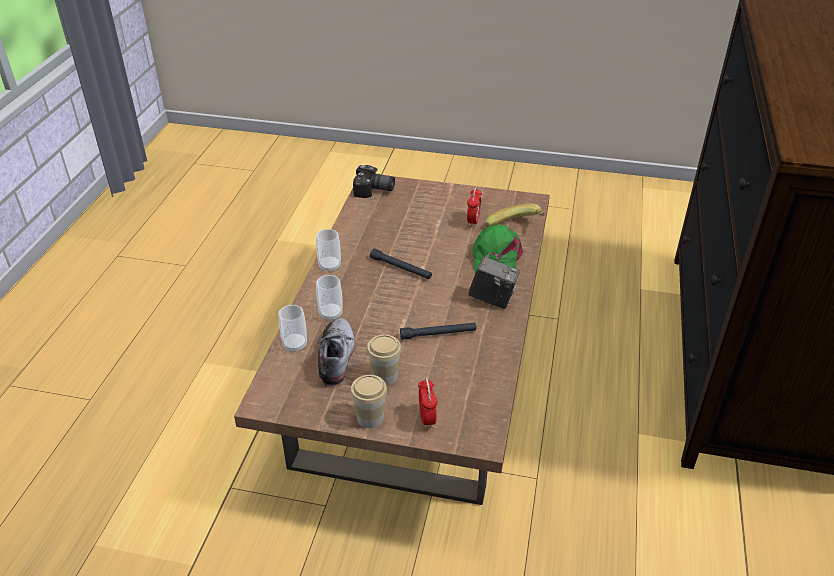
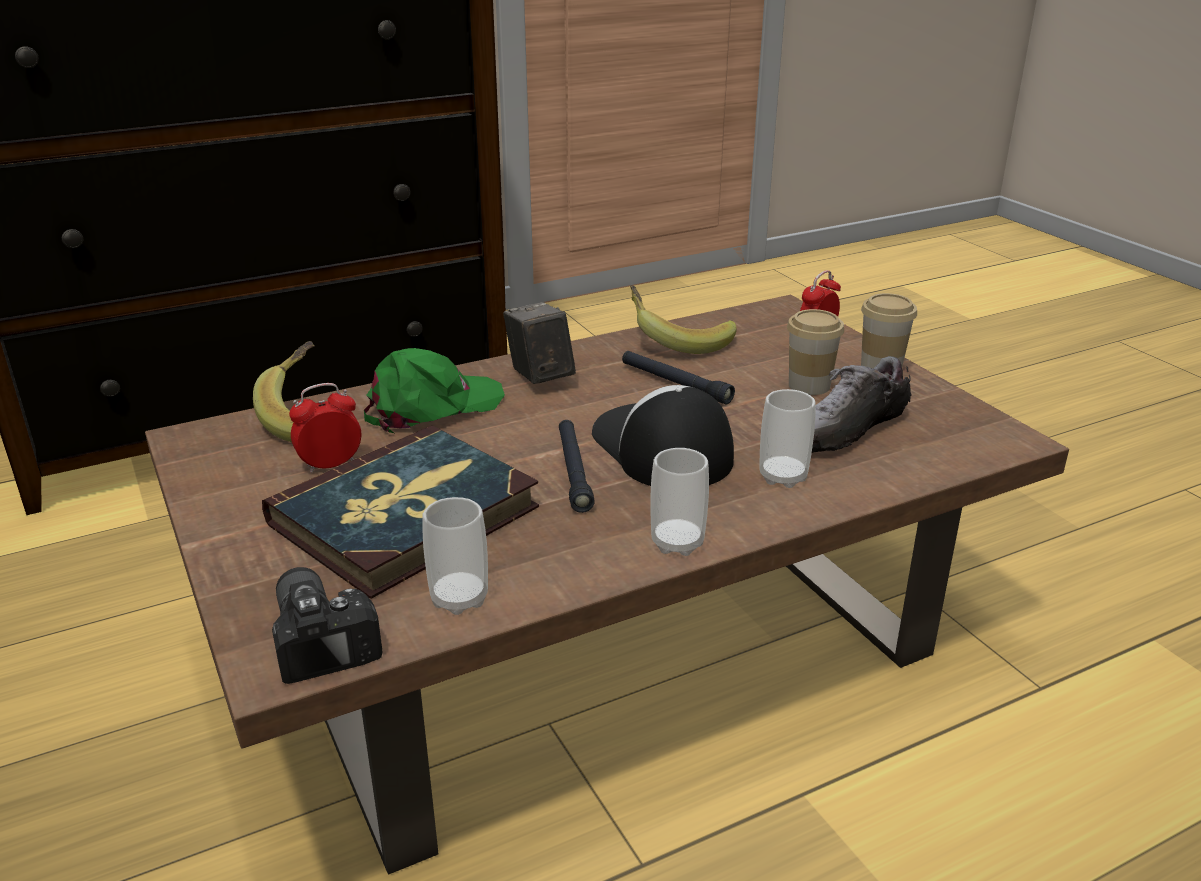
camera: 130 degrees left, 10 degrees down
(295, 345) = (892, 471): cup -> cup (459, 598)
(390, 297) = (661, 448): none -> cap
(418, 223) = (405, 516): none -> book
(483, 365) = (678, 341): none -> banana

